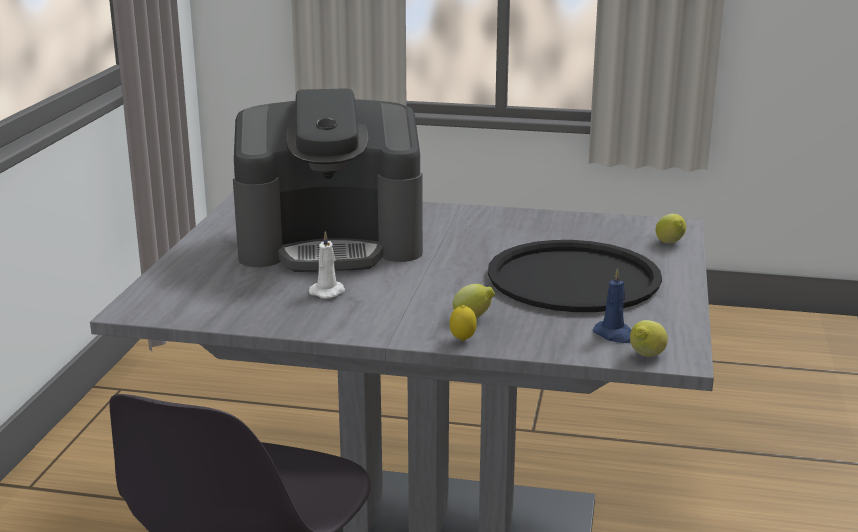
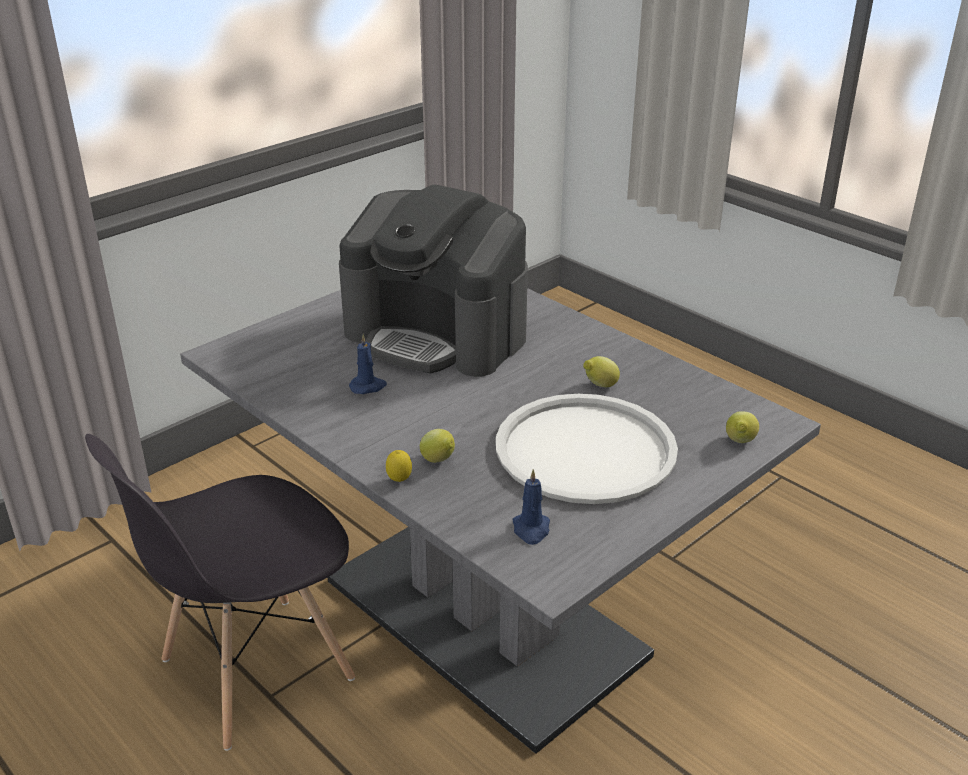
camera: 35 degrees right, 10 degrees up
(328, 292) = (368, 387): white candle -> blue candle
(573, 279) = (585, 450): black tray -> white tray
(646, 357) = (524, 567): lemon -> lemon (599, 386)

